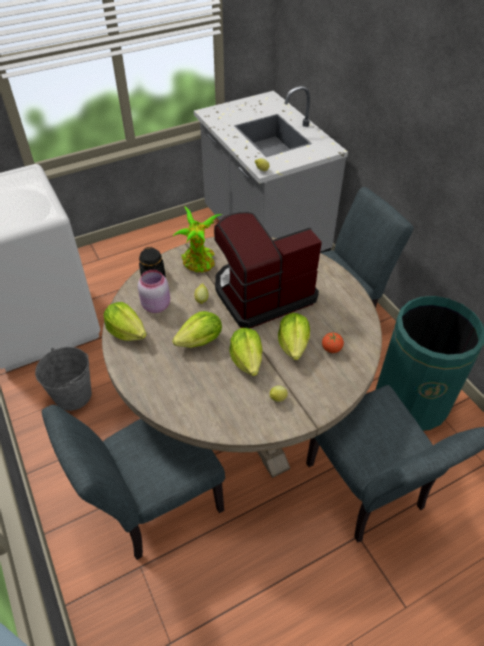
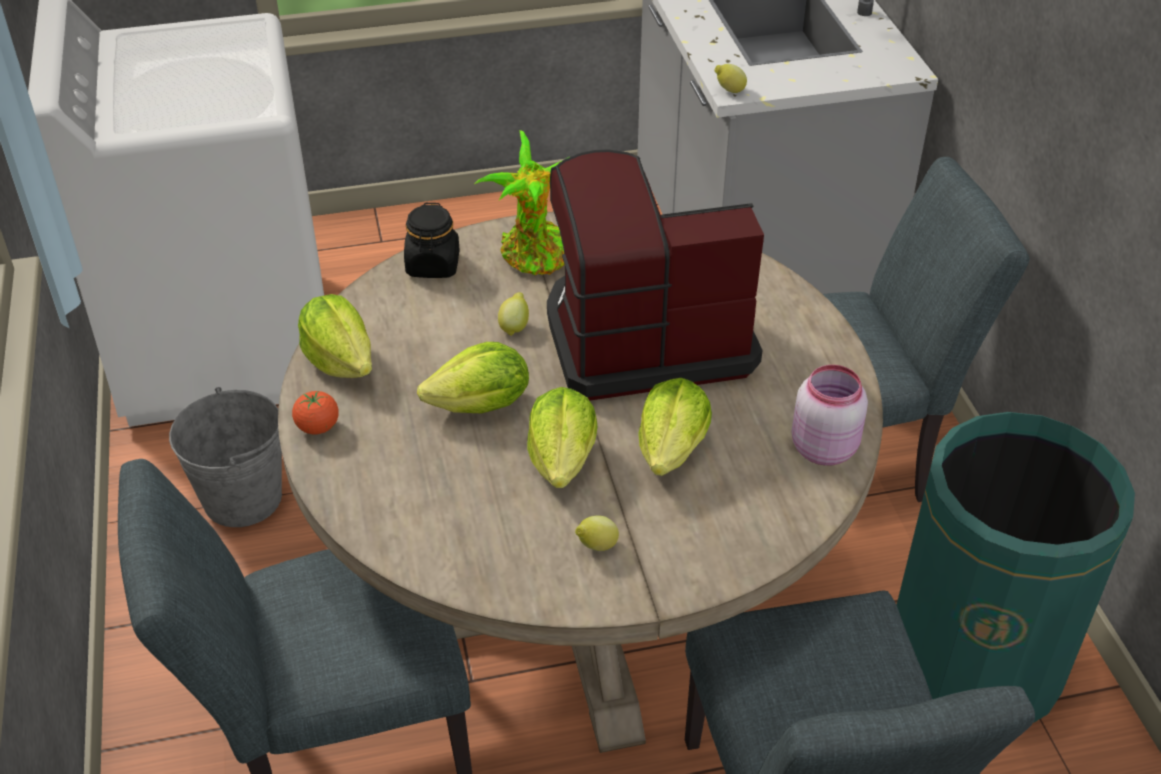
camera: 15 degrees right, 5 degrees down
(156, 305) = (417, 321): pink jar -> pink jar (823, 447)
(331, 349) = (751, 472): tomato -> tomato (318, 427)

